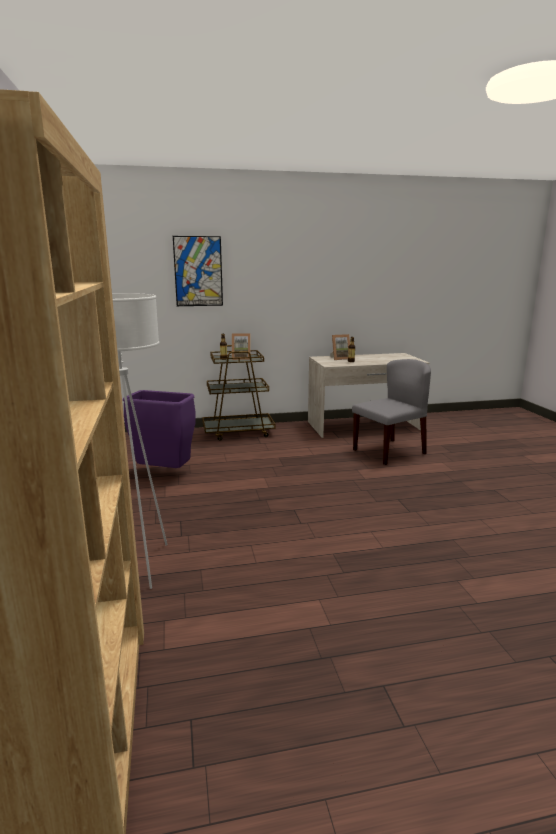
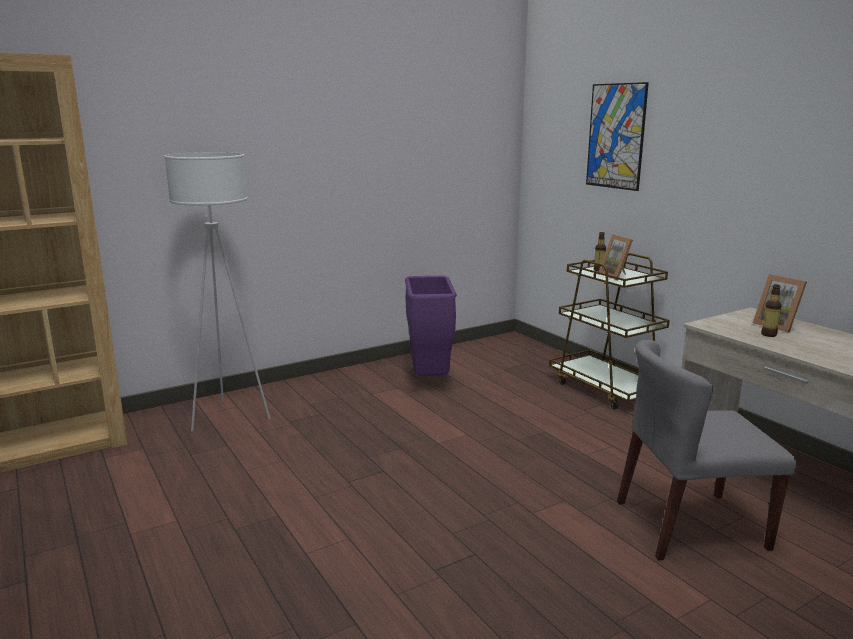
camera: 70 degrees right, 0 degrees up
(389, 451) = (689, 525): grey chair -> grey chair turned 135 degrees clockwise

